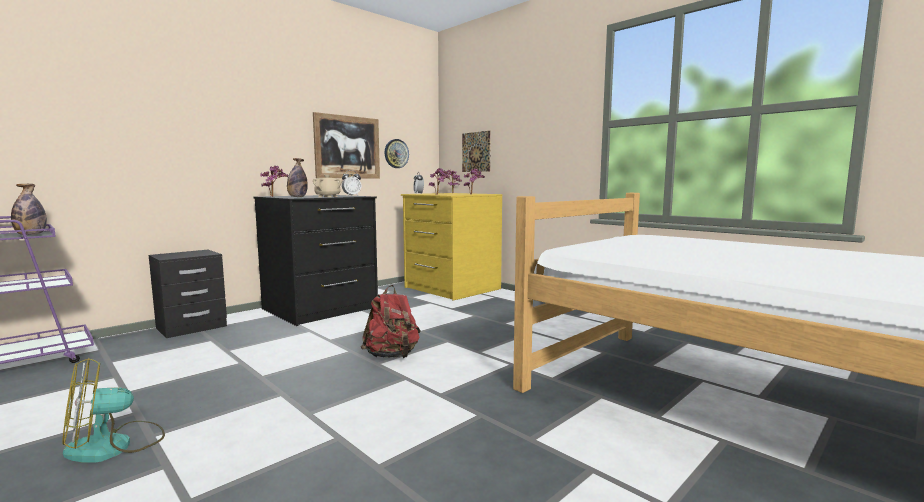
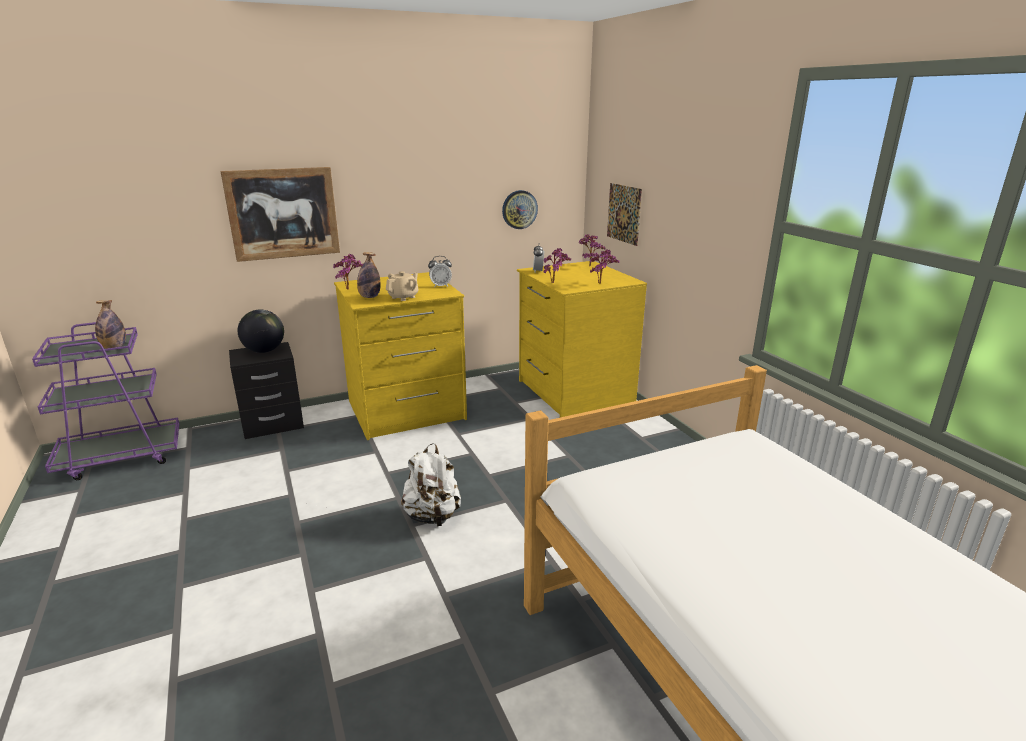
camera: 20 degrees right, 15 degrees up
(114, 445) = (151, 592): fan -> none
(188, 253) = (264, 351): none -> globe
(321, 308) = (406, 411): black dresser -> yellow dresser
(347, 147) = (450, 209): picture -> picture (283, 213)
(392, 356) = (433, 516): red backpack -> white backpack

